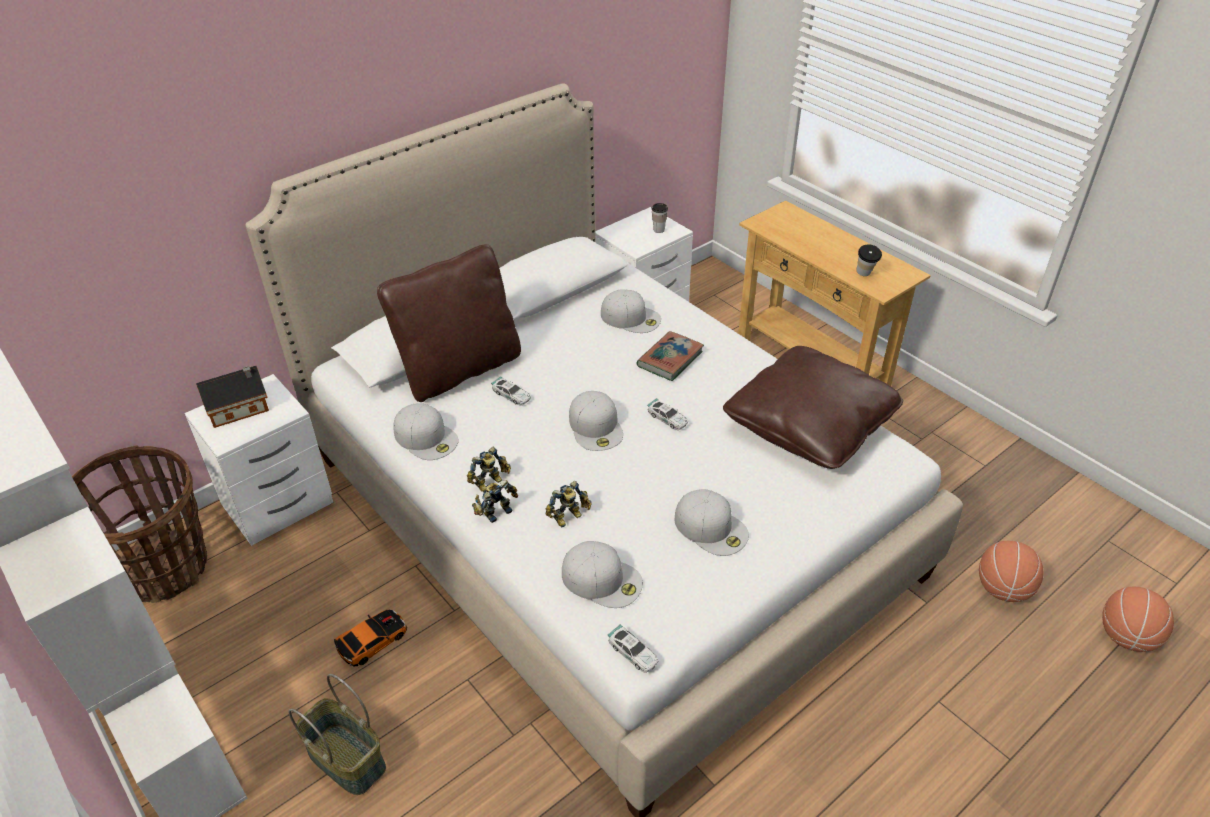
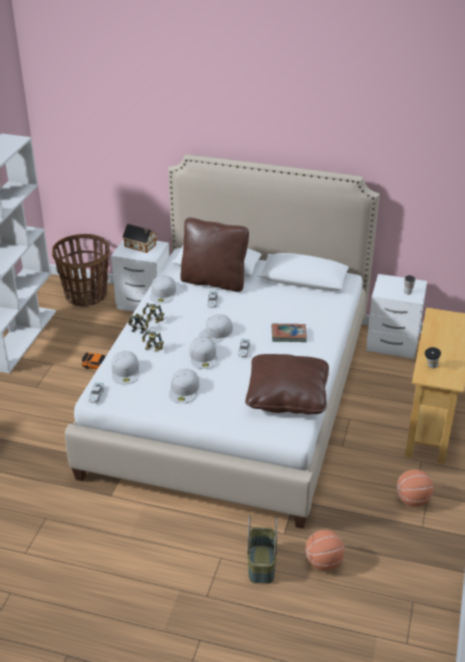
camera: 55 degrees right, 5 degrees down
(348, 759) = (43, 388): basket -> basket (262, 565)
(631, 317) = (308, 310): white cap -> white cap (203, 356)
(1126, 637) = (336, 627): basketball -> basketball (412, 500)

